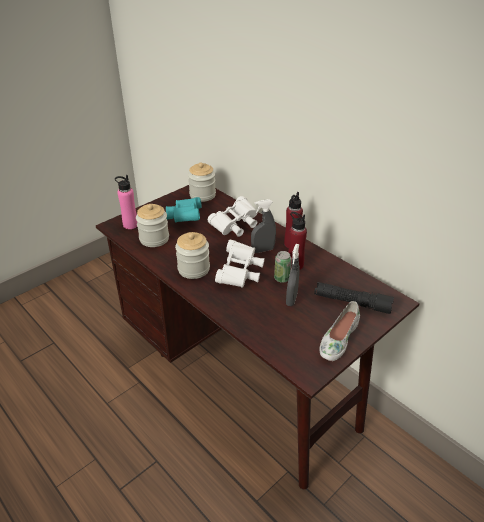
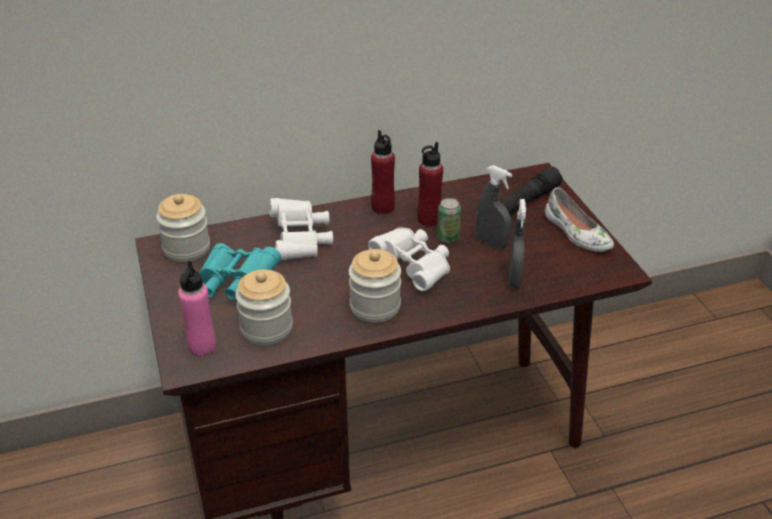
camera: 65 degrees left, 0 degrees up
(263, 250) = (377, 234): grey spray bottle -> grey spray bottle (514, 279)

